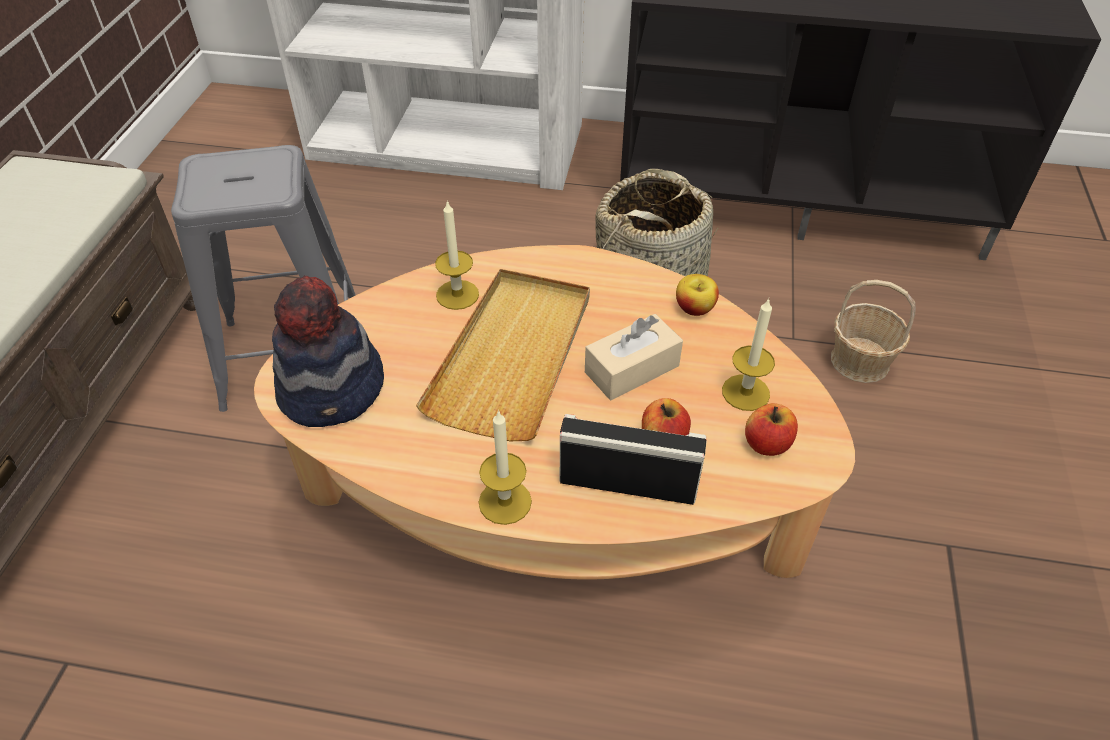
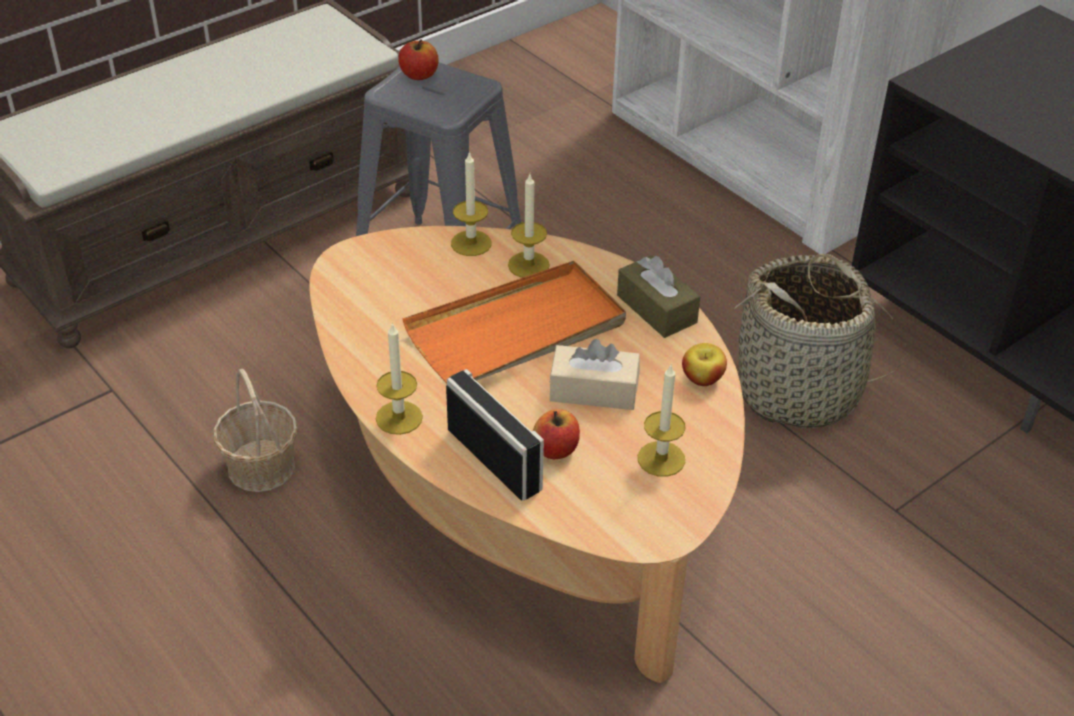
camera: 40 degrees right, 5 degrees down
(334, 390) = (370, 282): hat -> none
(387, 303) = (471, 243): none -> candle
(513, 356) = (517, 330): beige tray -> orange tray
(597, 273) = (656, 309): none -> brown tissue box
(767, 444) = (630, 501): apple -> apple (419, 75)
(860, 361) = (940, 570): basket -> basket (261, 467)

